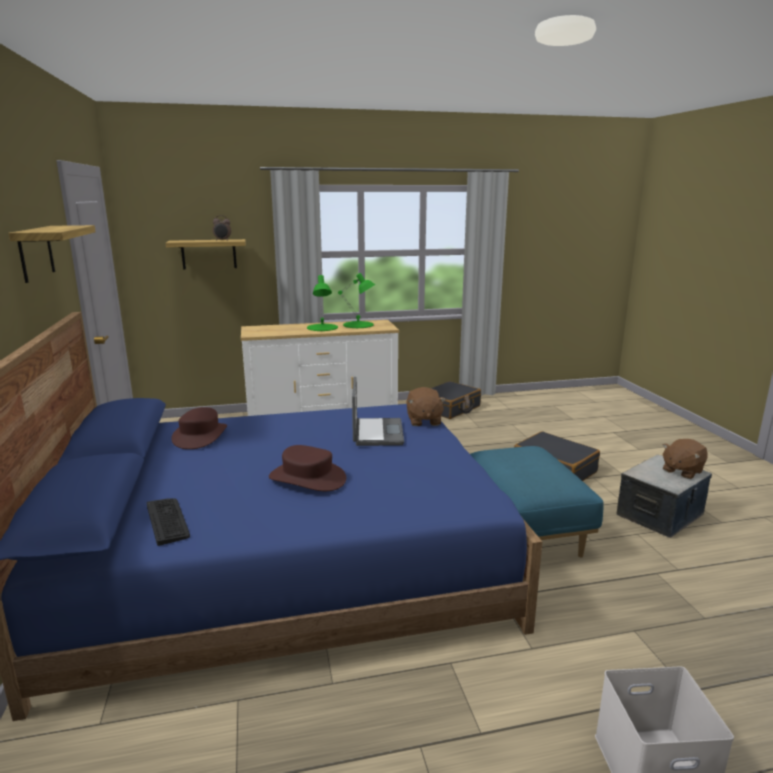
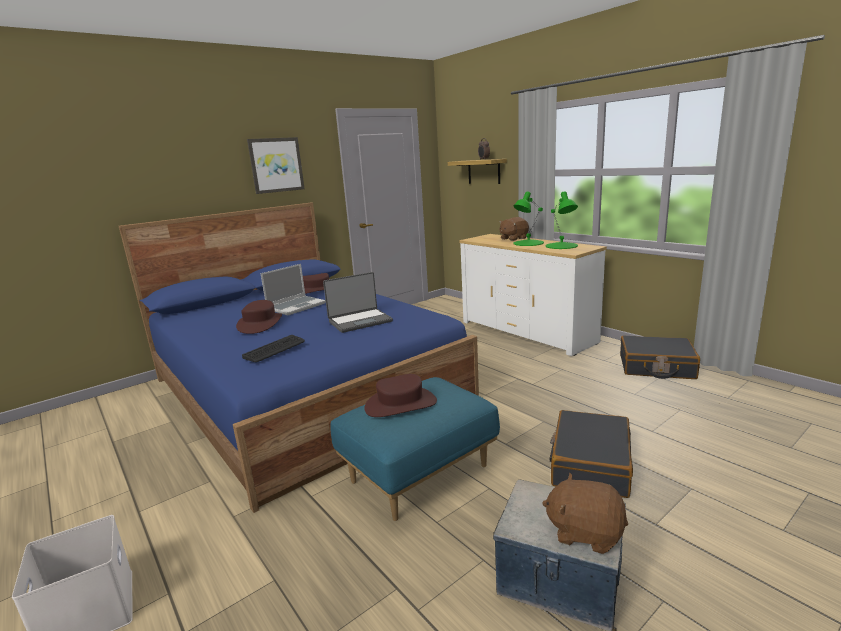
camera: 65 degrees right, 0 degrees up
(36, 253) = (276, 165): shelf -> picture
(167, 521) = (200, 316): keyboard -> keyboard (275, 349)
(261, 452) = (296, 306): none -> laptop
(423, 421) = (403, 327): brown plush toy -> brown plush toy (513, 238)
(527, 472) = (400, 404): none -> brown hat

